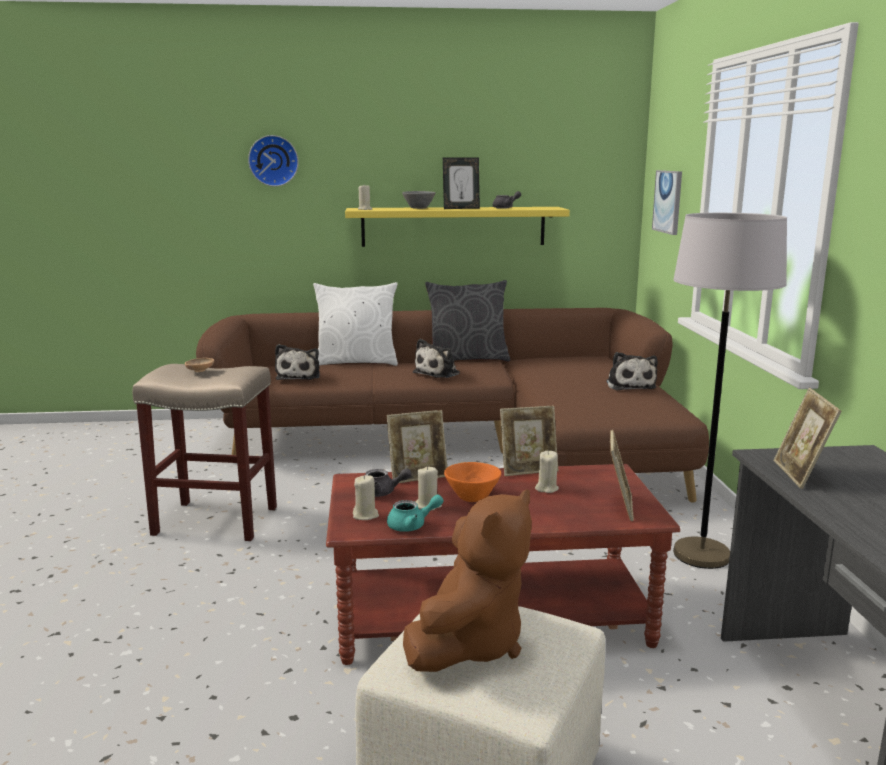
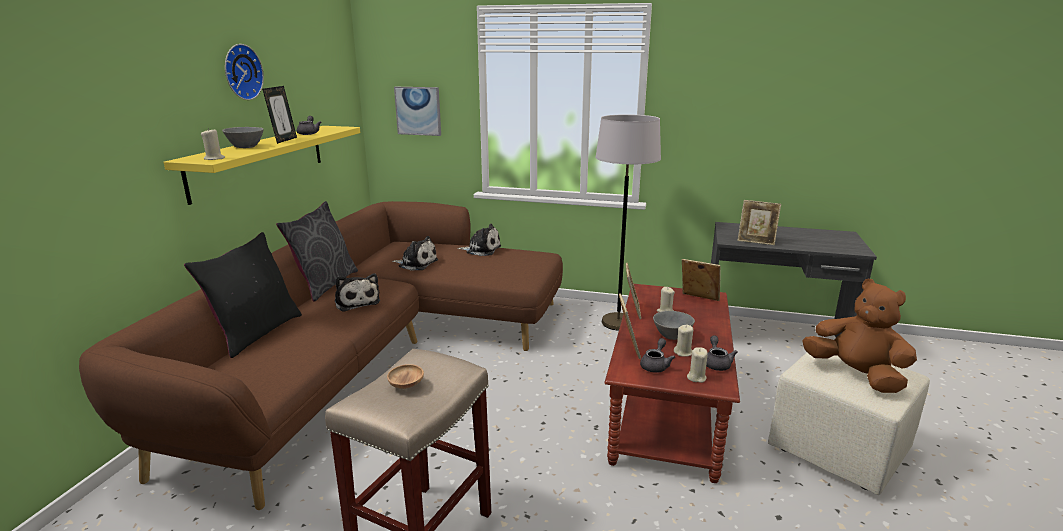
camera: 70 degrees left, 5 degrees up
(273, 161) = (59, 111): wall clock -> wall clock (241, 72)
(299, 376) = (265, 370): plush toy -> plush toy (416, 263)
(356, 362) = (256, 333): white pillow -> black pillow
(412, 525) = (716, 363): turquoise teapot -> grey teapot
(474, 496) = (671, 335): orange bowl -> grey bowl

